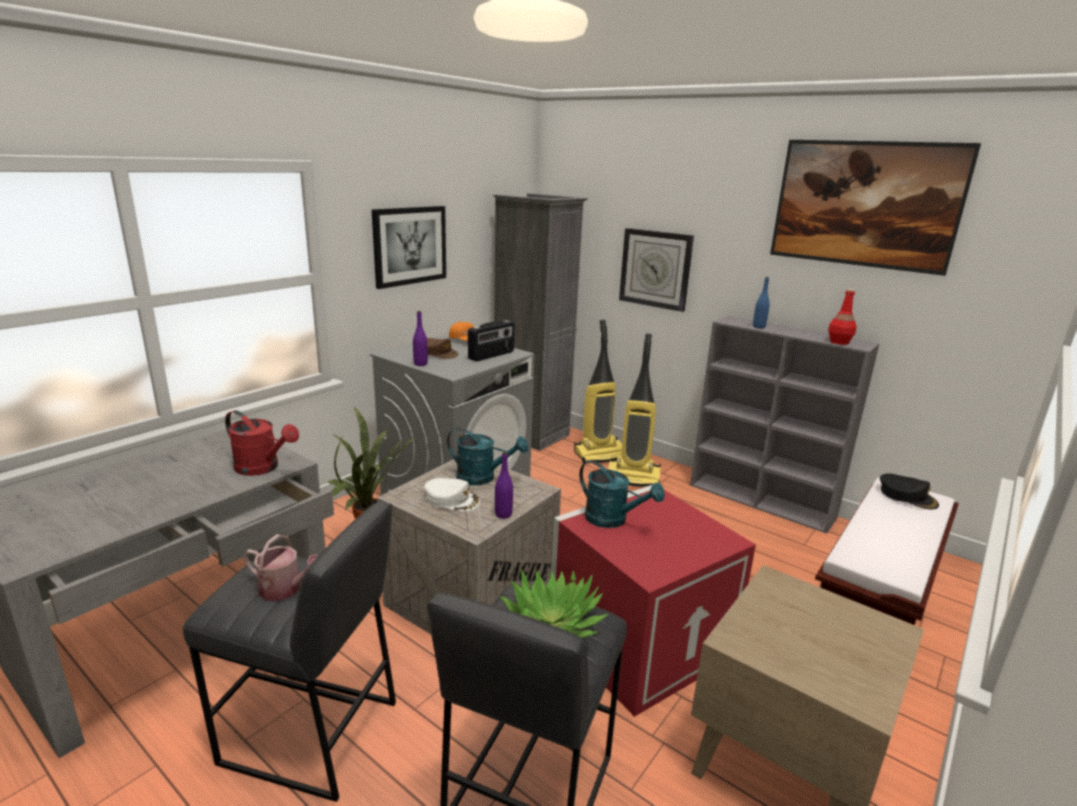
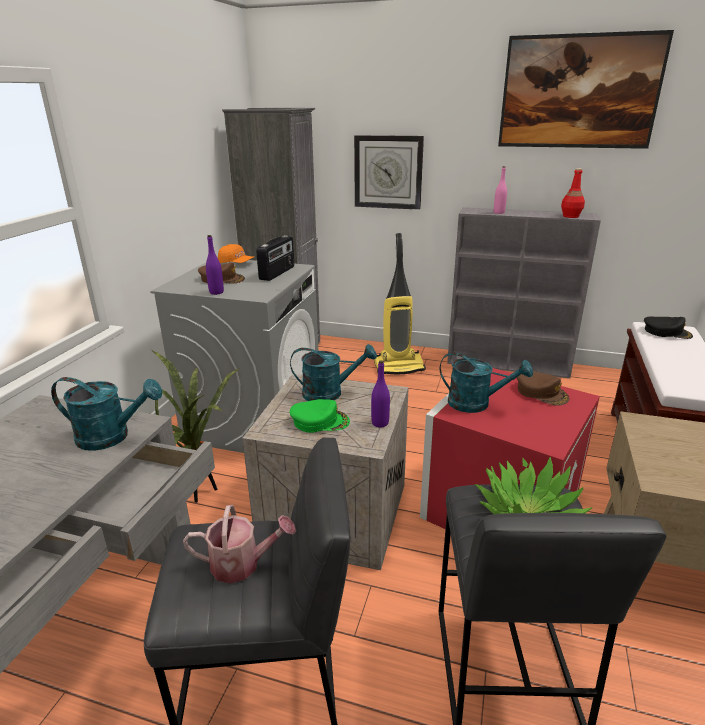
camera: 20 degrees left, 5 degrees up
(263, 468) = (112, 437): red watering can -> turquoise watering can
(409, 245) = (158, 169): picture -> none
(452, 499) = (320, 421): white cap -> green cap
(600, 454) = (358, 353): vacuum cleaner -> none
(693, 525) = (541, 392): none -> brown cap
(758, 327) = (499, 212): blue bottle -> pink bottle

